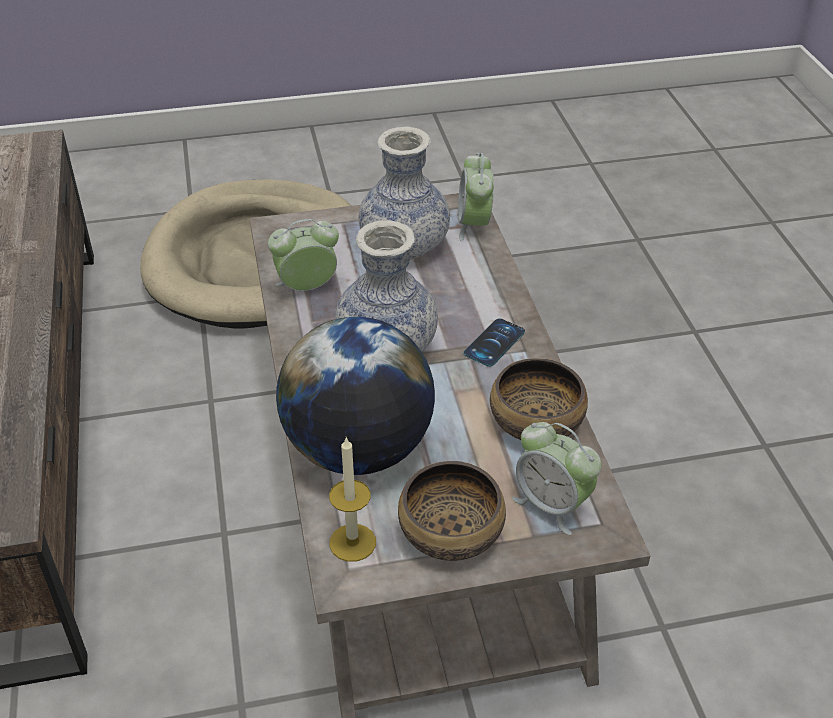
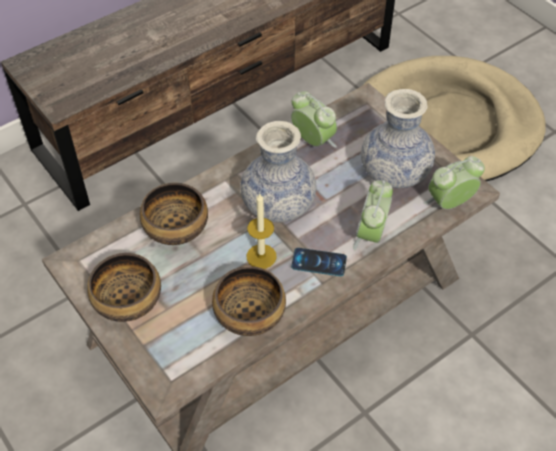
camera: 65 degrees right, 10 degrees up
(352, 542) = (99, 254): candle -> candle (261, 256)
(358, 450) = (175, 227): globe -> bowl
(552, 505) = (175, 347): alarm clock -> alarm clock (371, 234)

